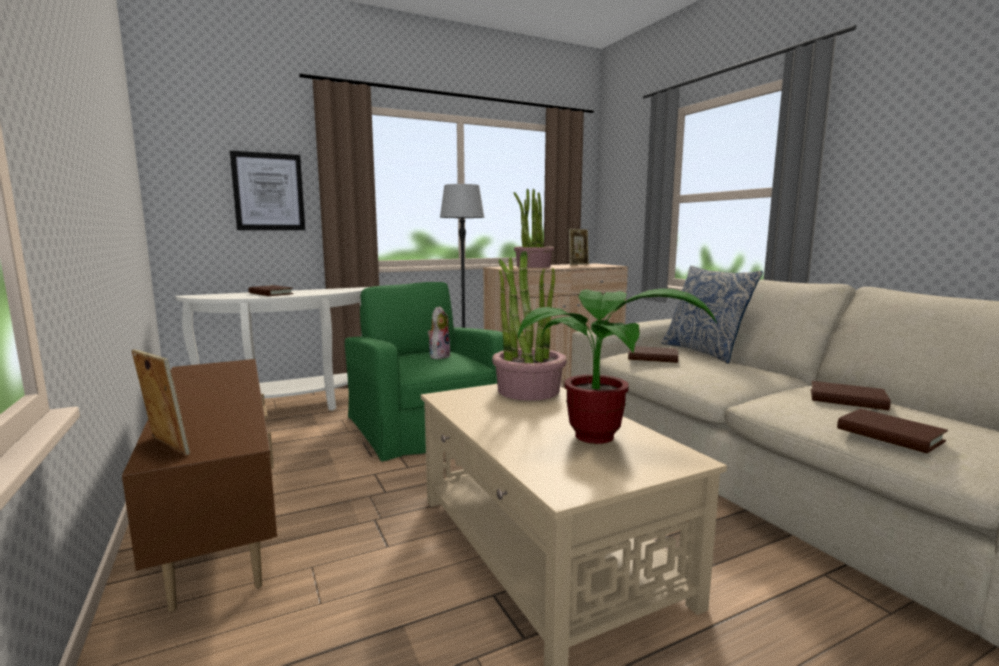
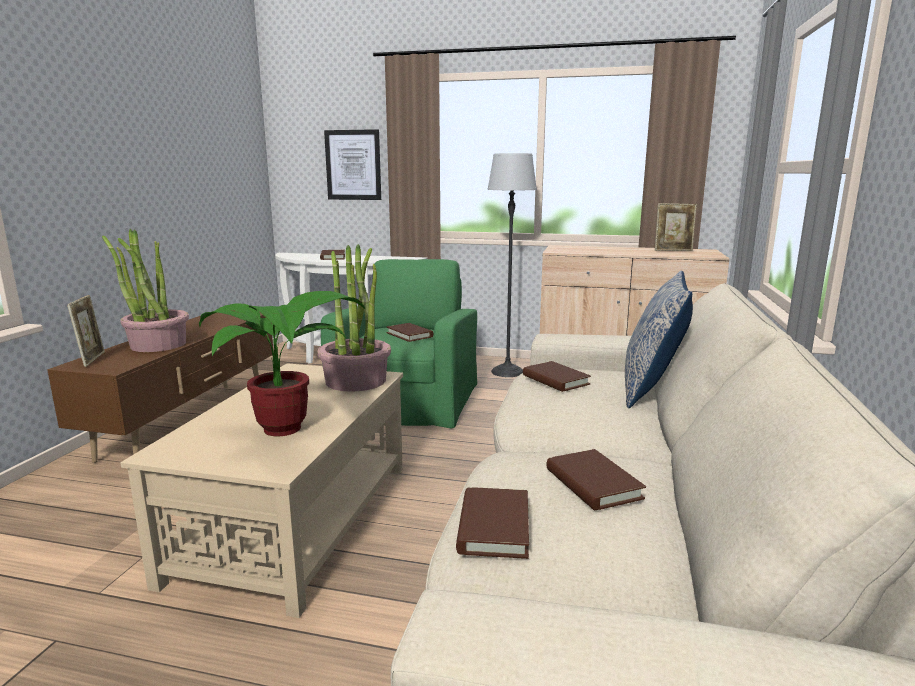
camera: 40 degrees right, 5 degrees up
(439, 356) = (409, 335): plush toy -> brown book
(533, 266) = (601, 249): potted plant -> potted plant (158, 344)

